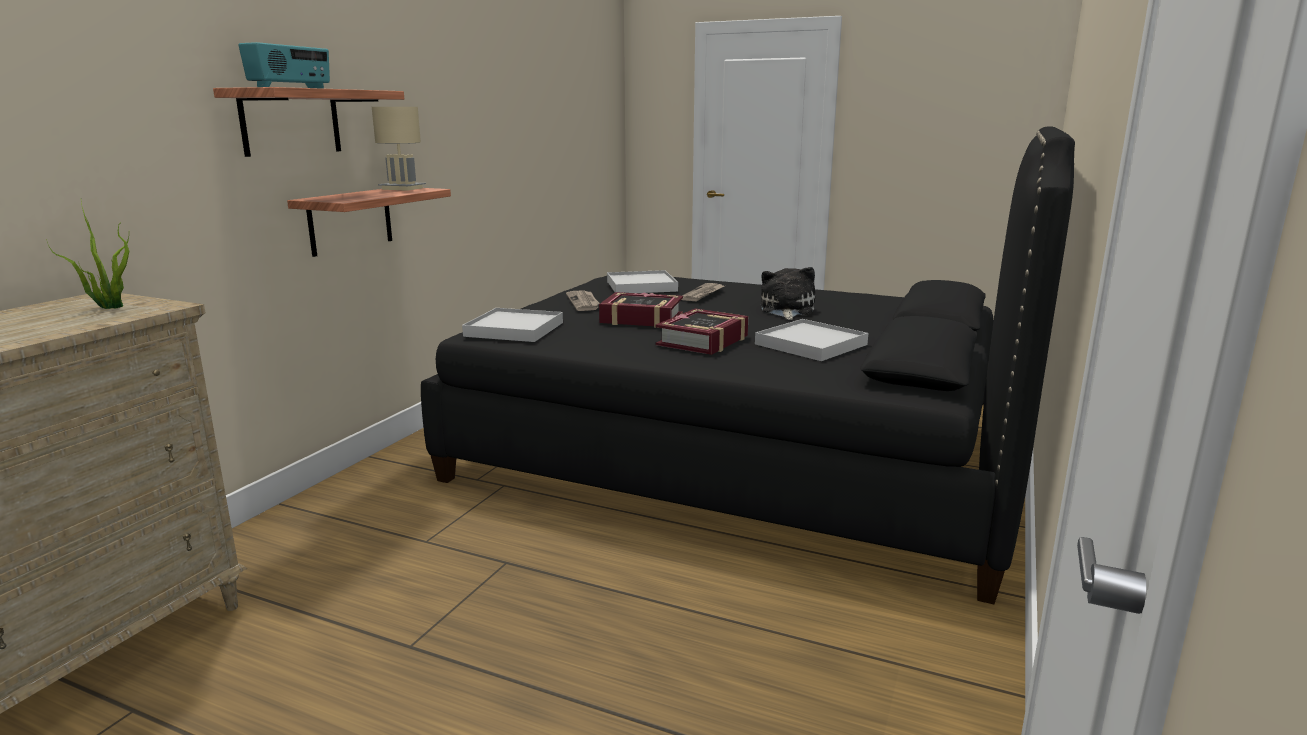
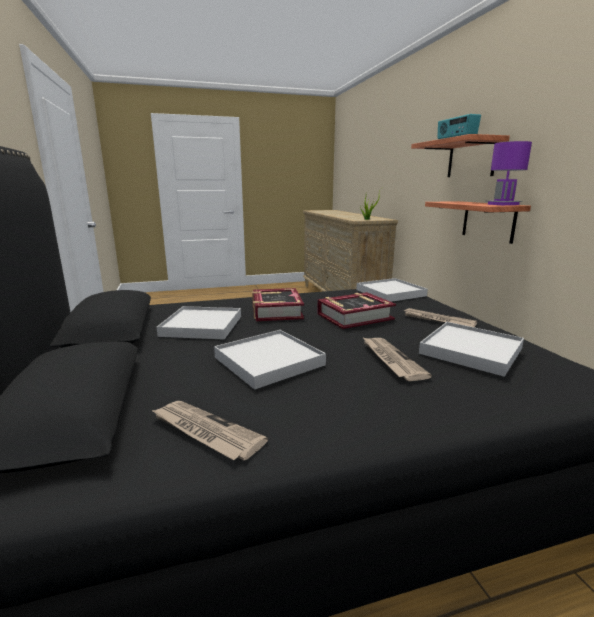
camera: 140 degrees right, 0 degrees up
(402, 188) = (503, 204): beige table lamp -> purple table lamp
(786, 310) = (269, 361): plush toy -> white tray
(860, 299) = (205, 432): none -> newspaper

